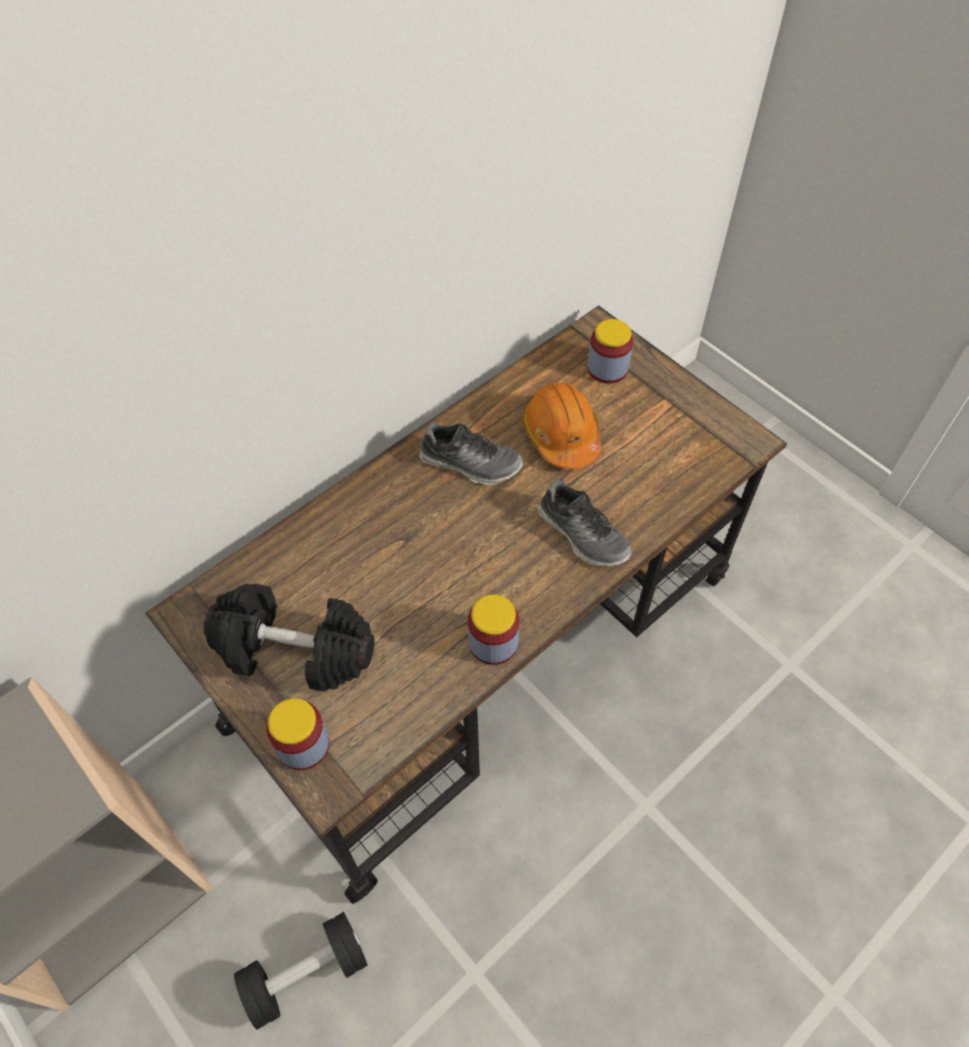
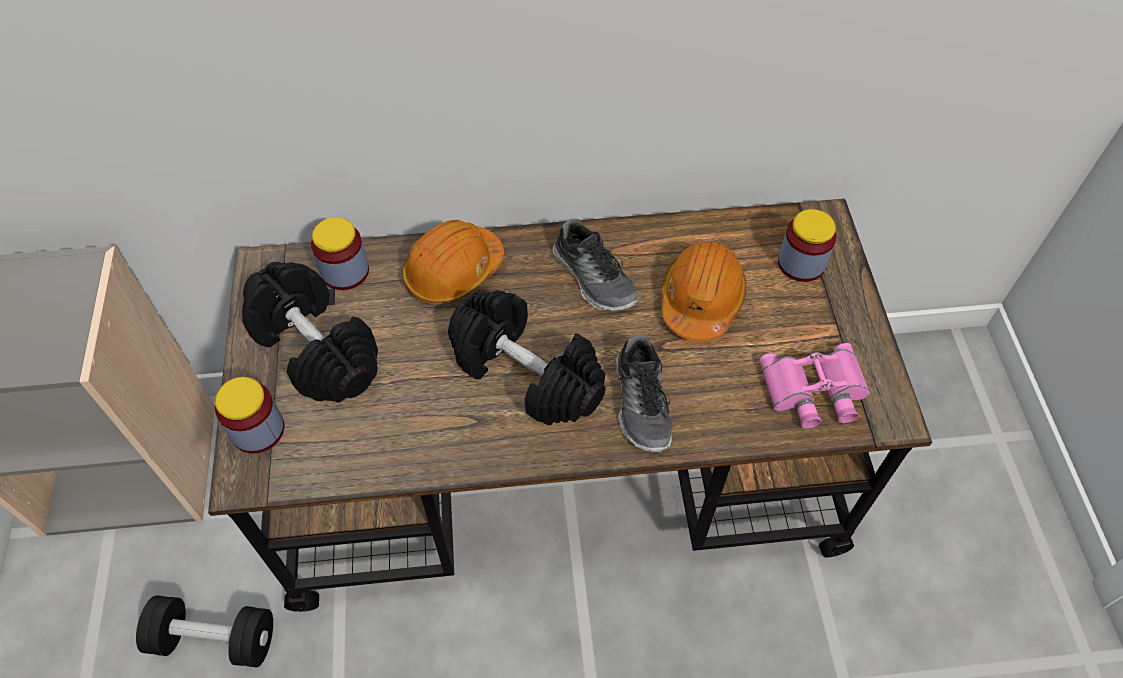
camera: 35 degrees right, 0 degrees up
(356, 522) = (453, 272): none -> orange hard hat
(482, 564) = (527, 373): none -> black dumbbell
(493, 642) = (478, 448): jar -> jar (345, 271)
(689, 454) = (814, 391): none -> pink binoculars

